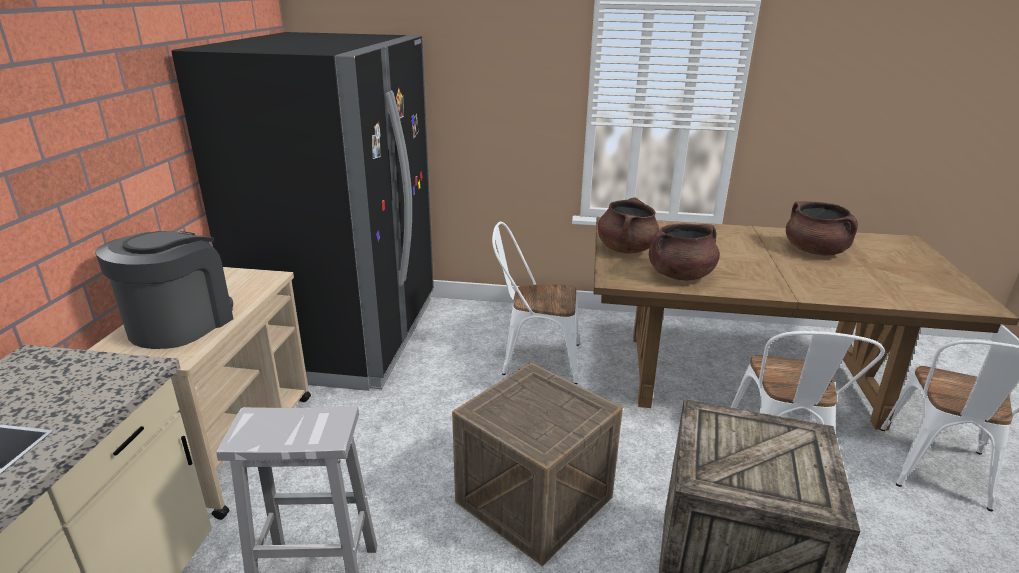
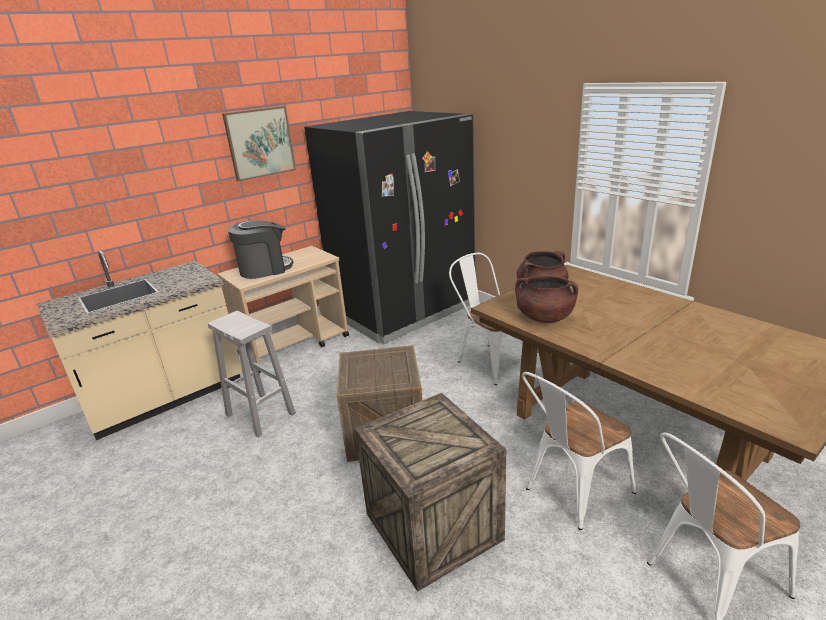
camera: 45 degrees right, 0 degrees up
(106, 80) = (260, 143): none -> picture
(815, 251) = (710, 335): brown cooking pot -> none

